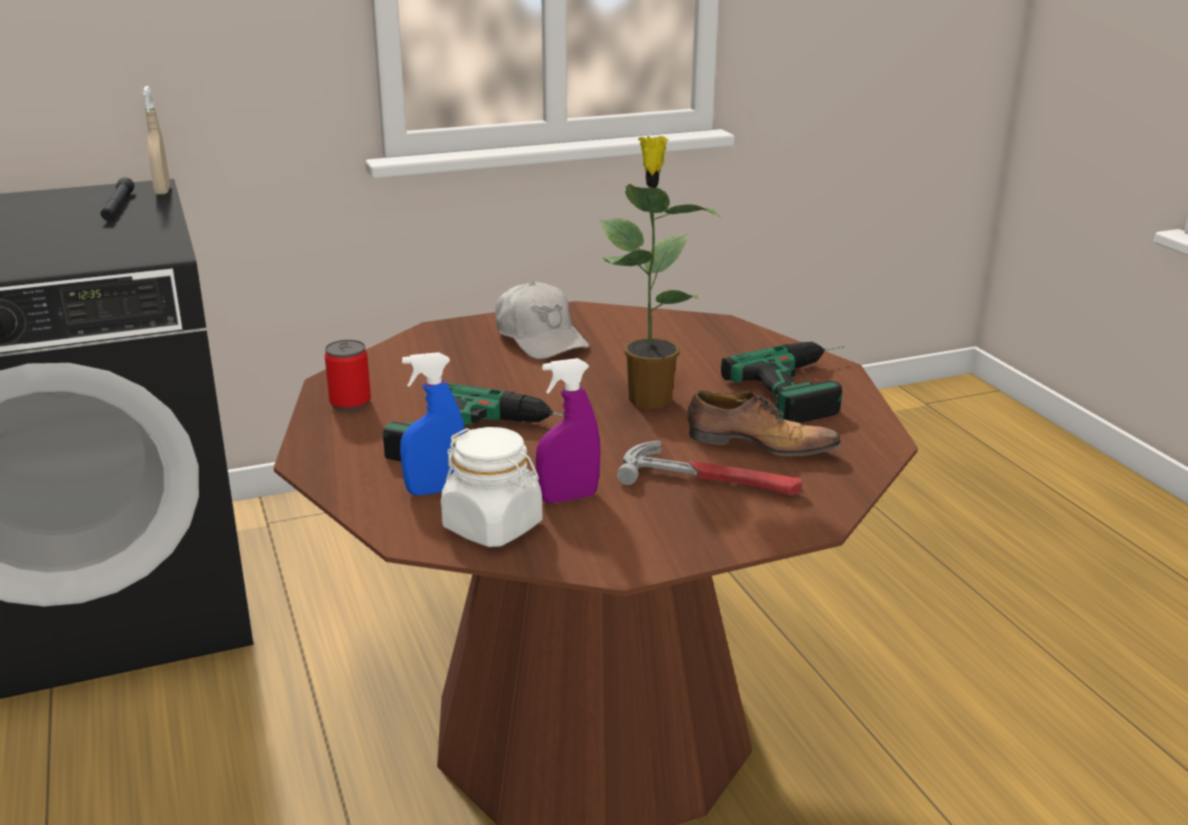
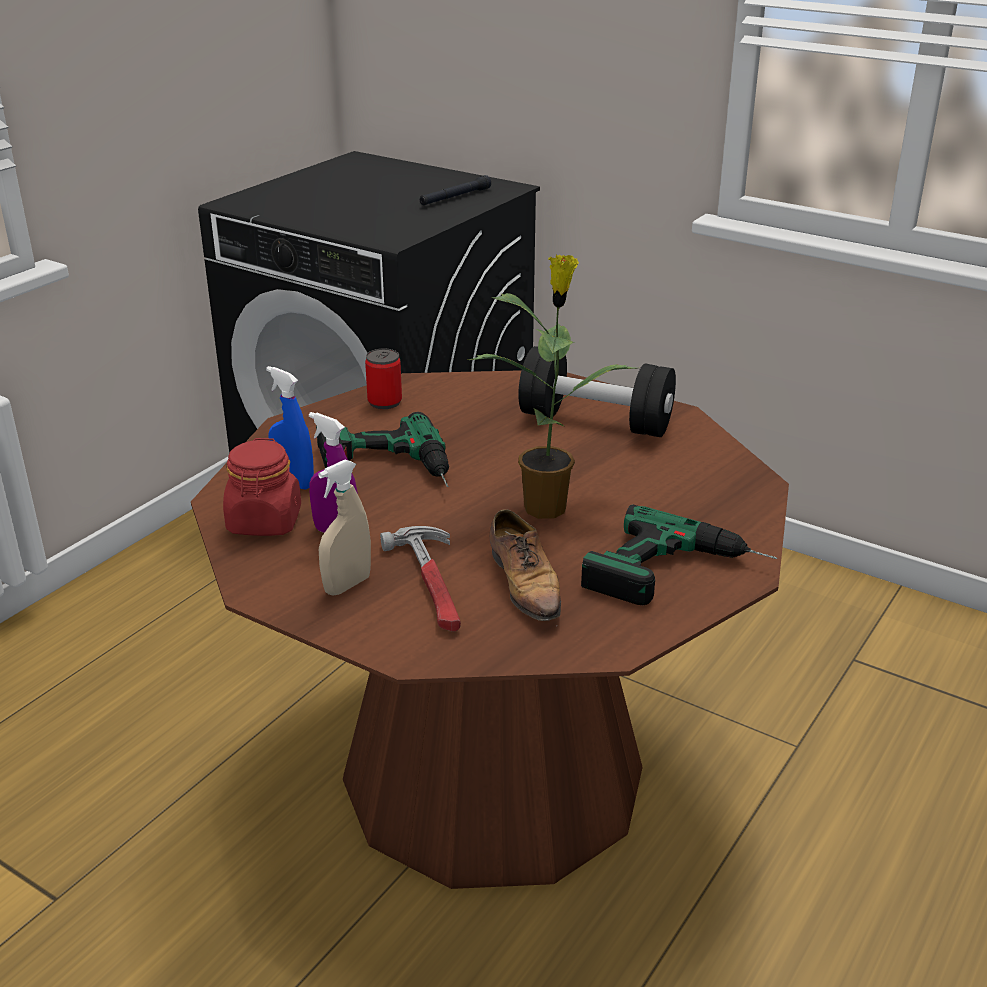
camera: 55 degrees right, 5 degrees up
(162, 191) = (507, 194): beige spray bottle -> beige spray bottle (347, 585)
(493, 526) = (264, 522): white jar -> red jar
(540, 338) = (595, 422): white cap -> black dumbbell

